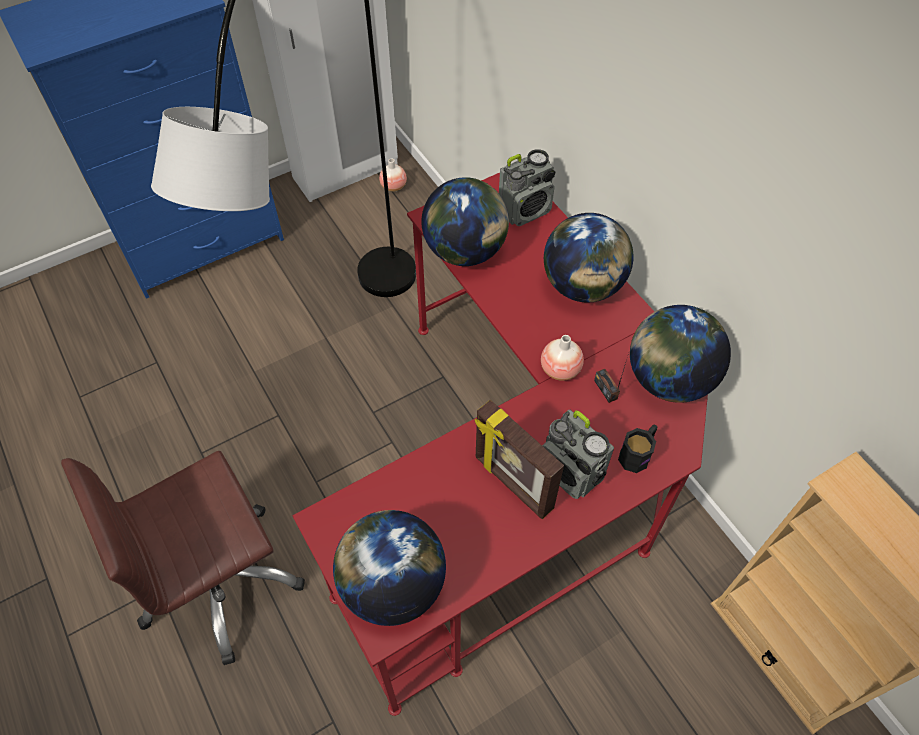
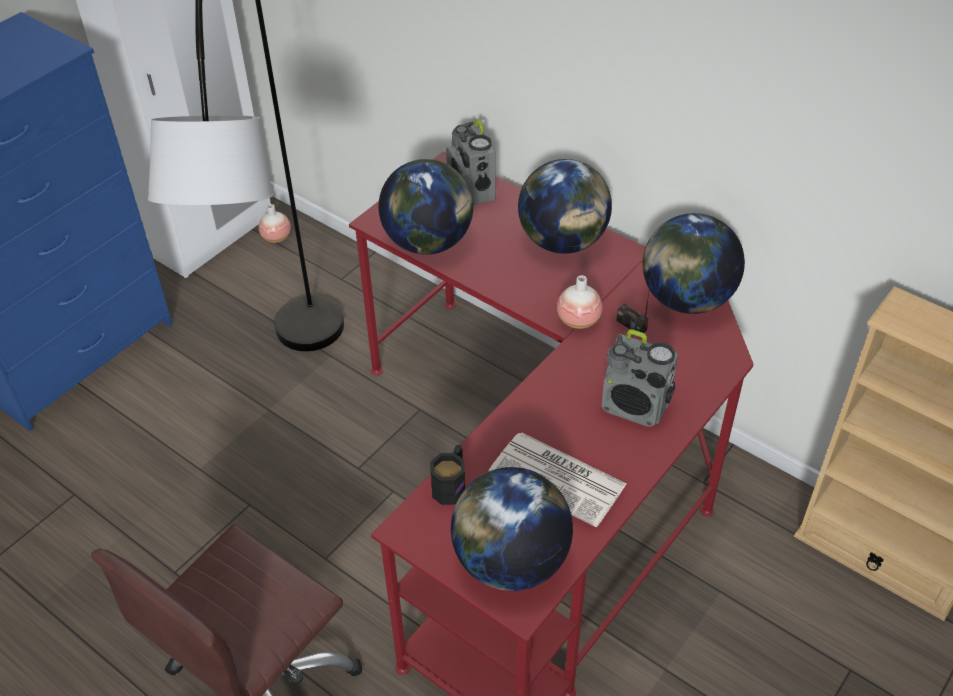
camera: 20 degrees left, 10 degrees down
(471, 520) = (559, 479): none -> newspaper
(512, 483) = (583, 434): picture frame -> none
(525, 211) = (471, 191): radio -> radio turned 120 degrees clockwise
(637, 454) = (690, 371): black mug -> black mug (451, 484)

